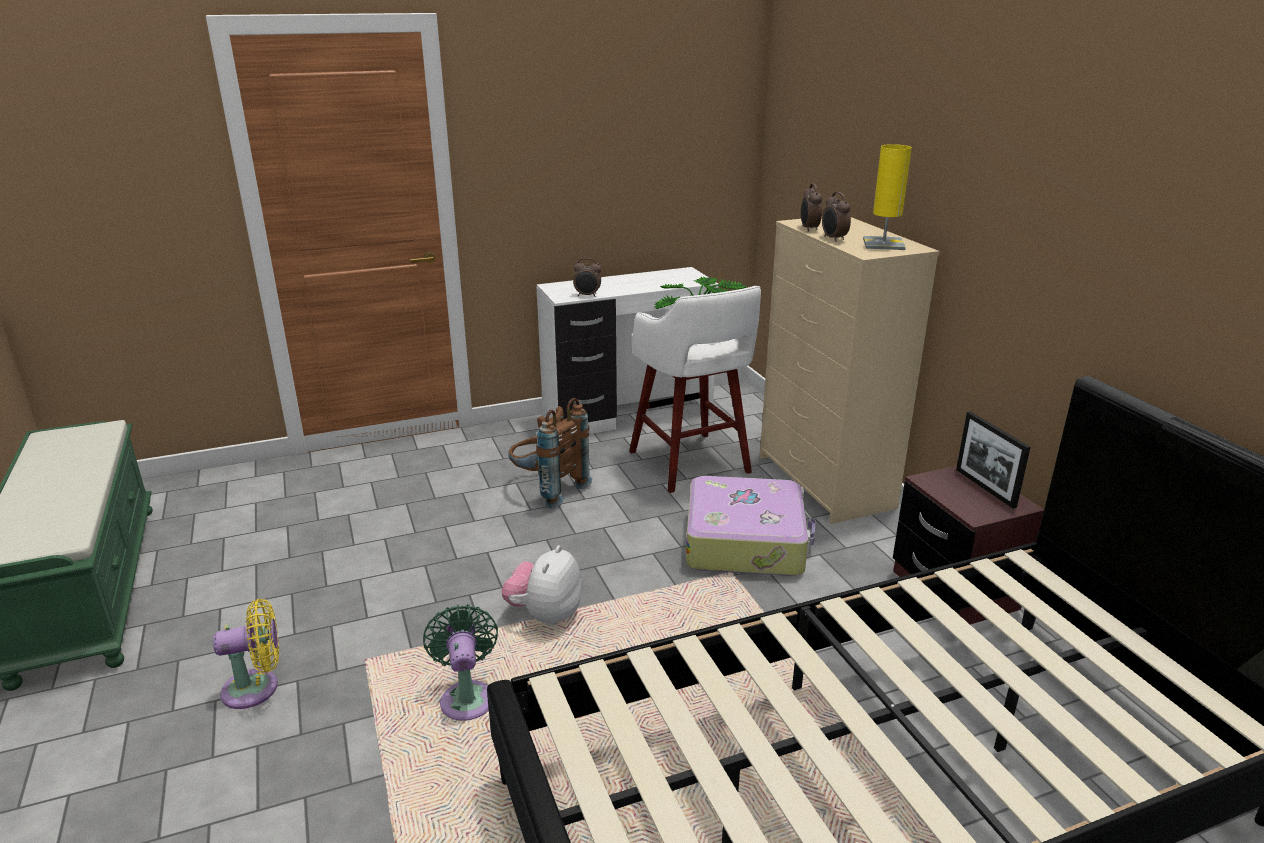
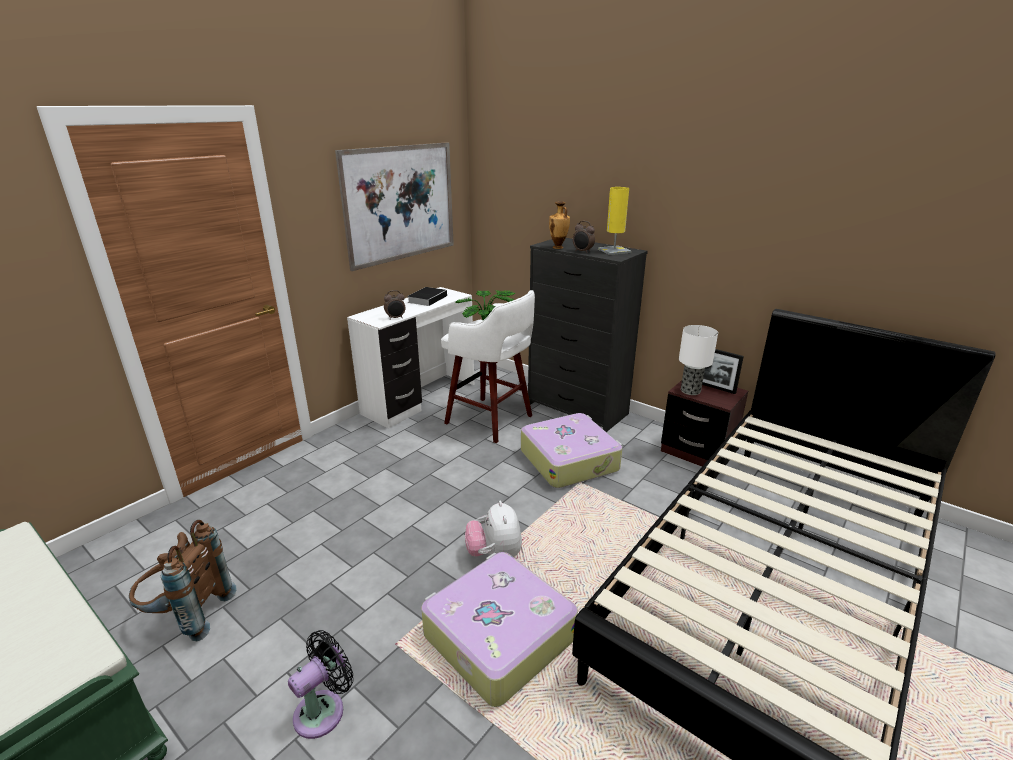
camera: 30 degrees left, 0 degrees up
(256, 688) = (324, 710): yellow fan -> black fan
(467, 697) = (497, 636): green fan -> suitcase
(547, 489) = (413, 466): brown backpack -> brown backpack (187, 615)
(637, 144) = (401, 203): none -> picture
(655, 279) = (428, 298): none -> book
(809, 229) = (558, 247): alarm clock -> vase
(825, 482) = (578, 409): beige dresser -> black dresser
(941, 485) = (690, 391): none -> table lamp

